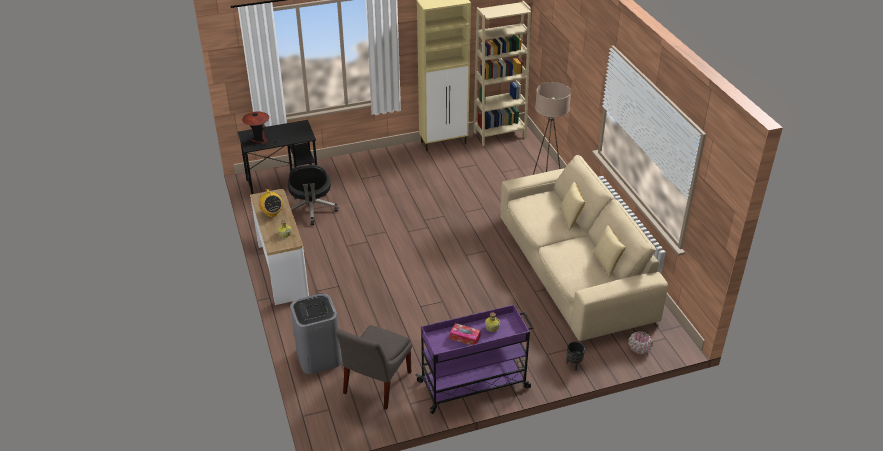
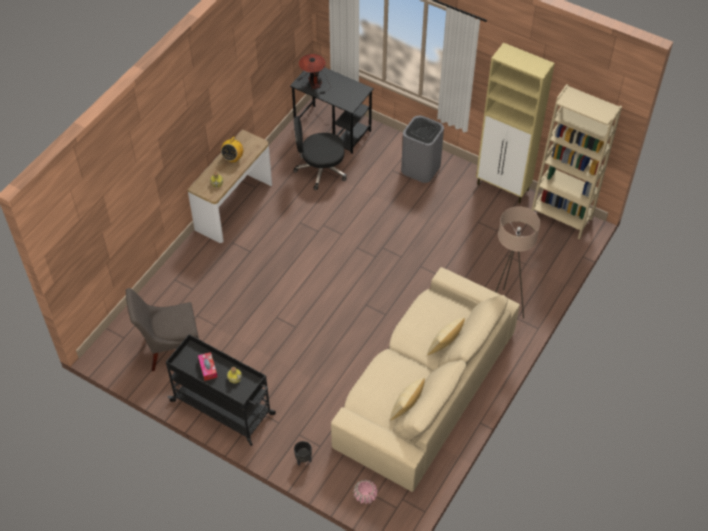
camera: 50 degrees right, 15 degrees up
(311, 209) = (320, 170): black office chair -> black office chair turned 45 degrees clockwise
(319, 357) = (167, 295): grey trash can -> grey trash can (421, 168)
(475, 384) = (223, 408): purple cart -> black cart

